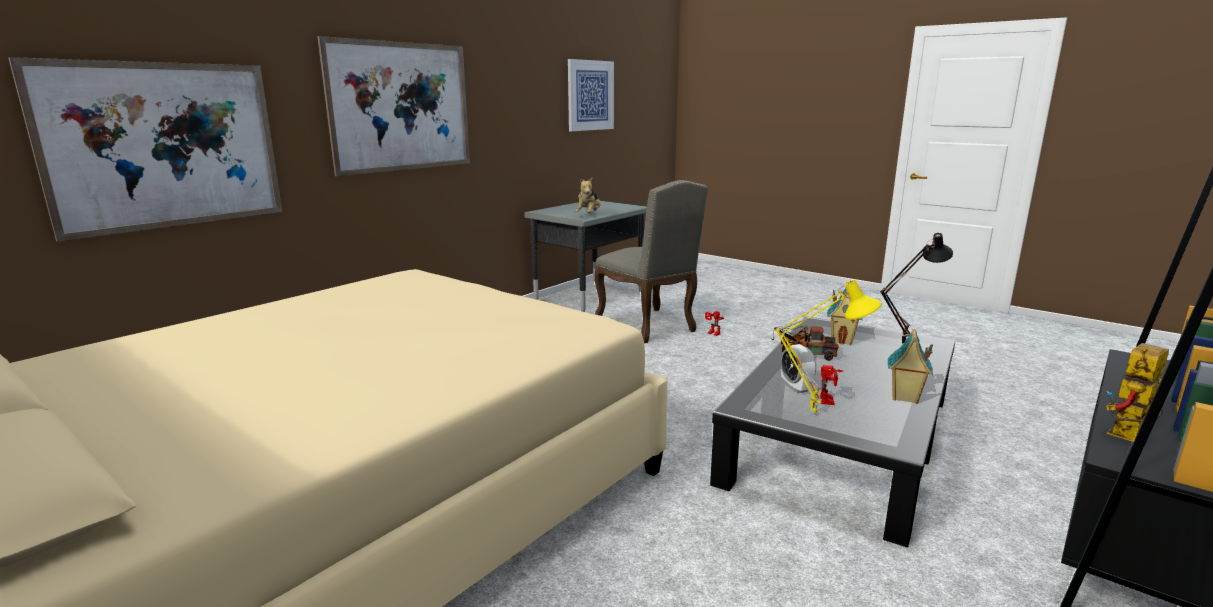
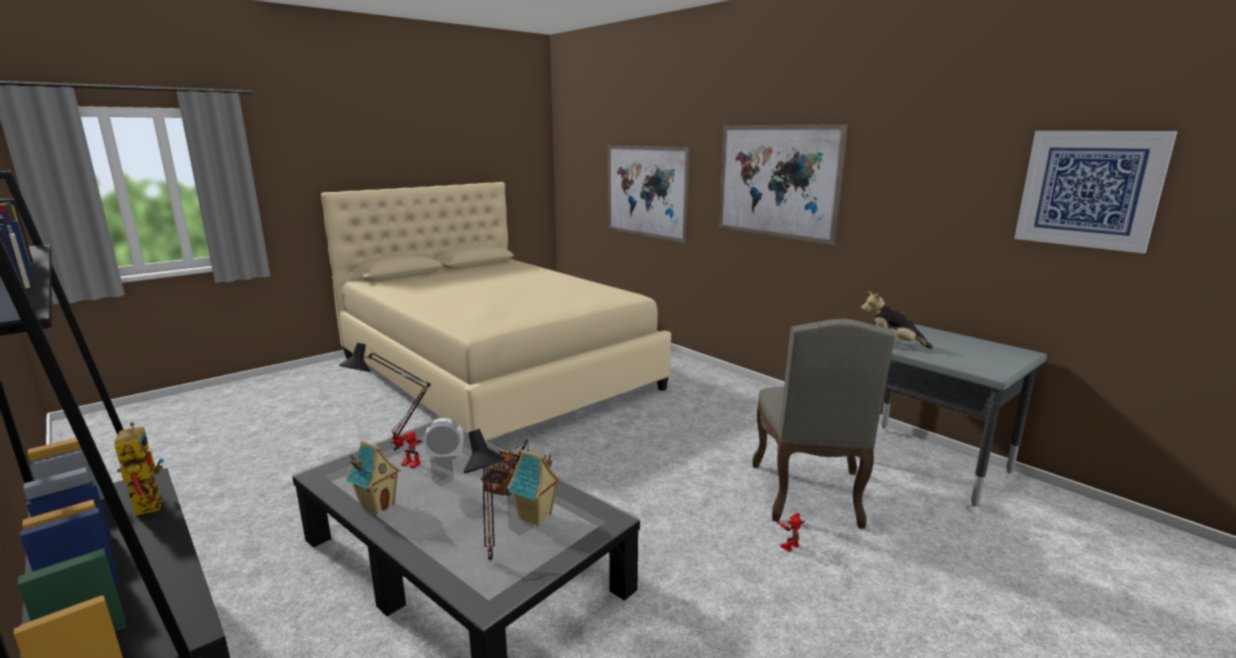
camera: 100 degrees right, 0 degrees up
(648, 326) = (810, 496): grey chair -> grey chair turned 60 degrees counterclockwise
(815, 413) = (397, 453): yellow table lamp -> black table lamp

